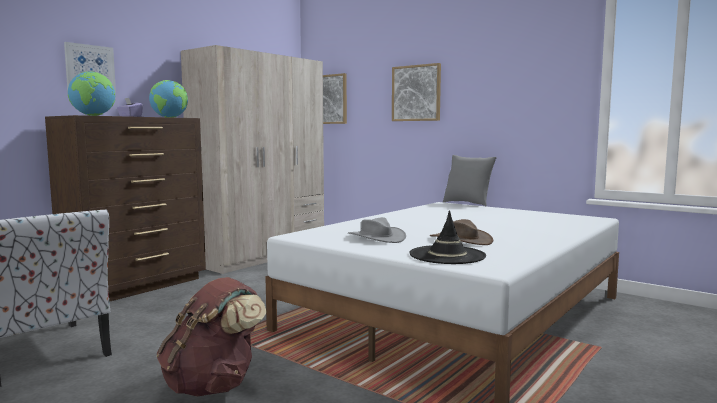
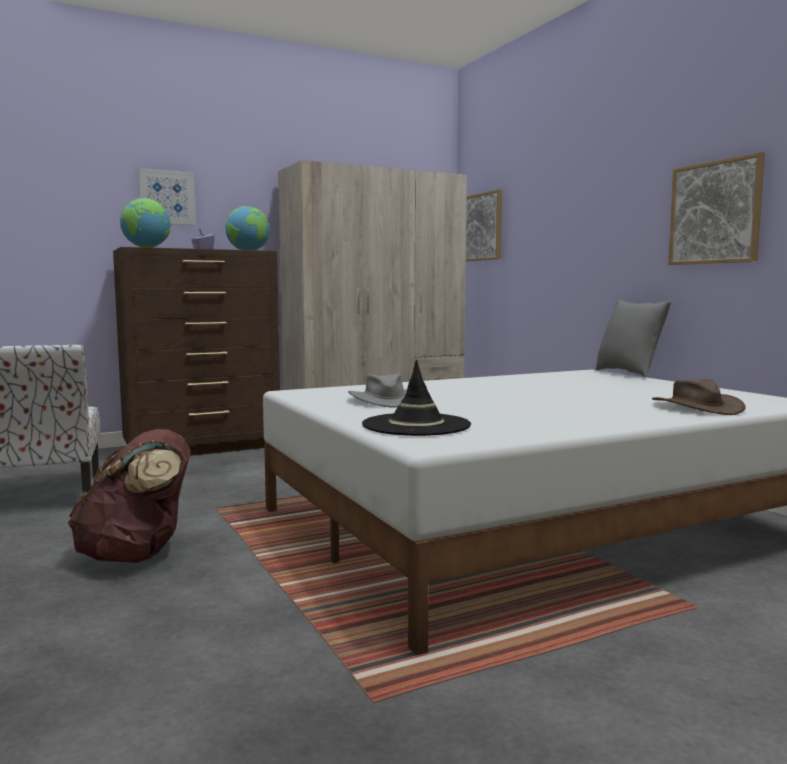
camera: 25 degrees right, 0 degrees up
(416, 93) = (579, 210): picture -> picture (715, 213)
(460, 240) = (488, 411): brown hat -> brown hat (696, 407)

